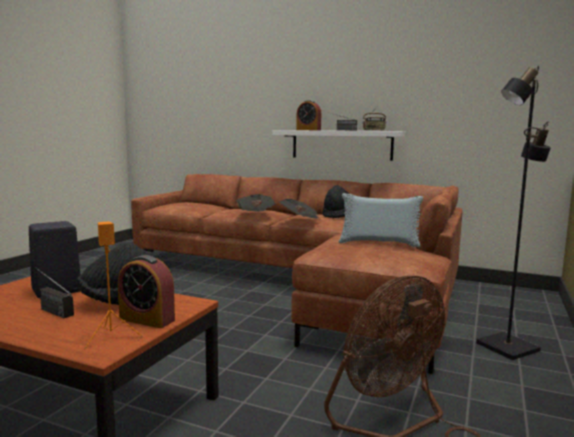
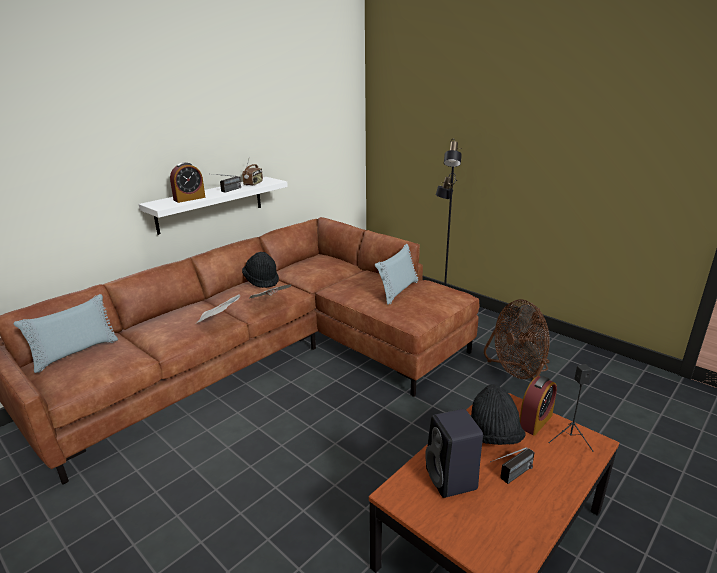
camera: 70 degrees left, 15 degrees up
(112, 336) = (569, 438): orange speaker -> black speaker
(192, 203) = (75, 353): none -> blue pillow

